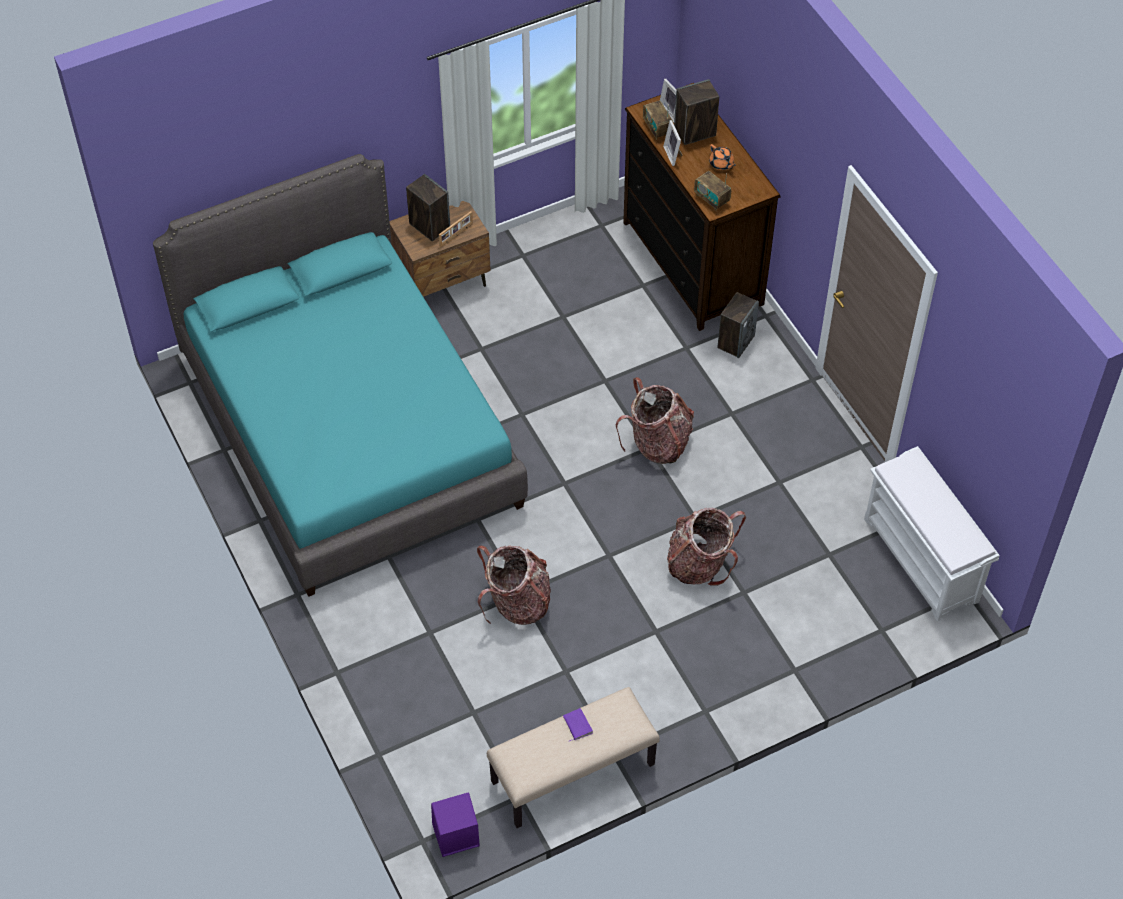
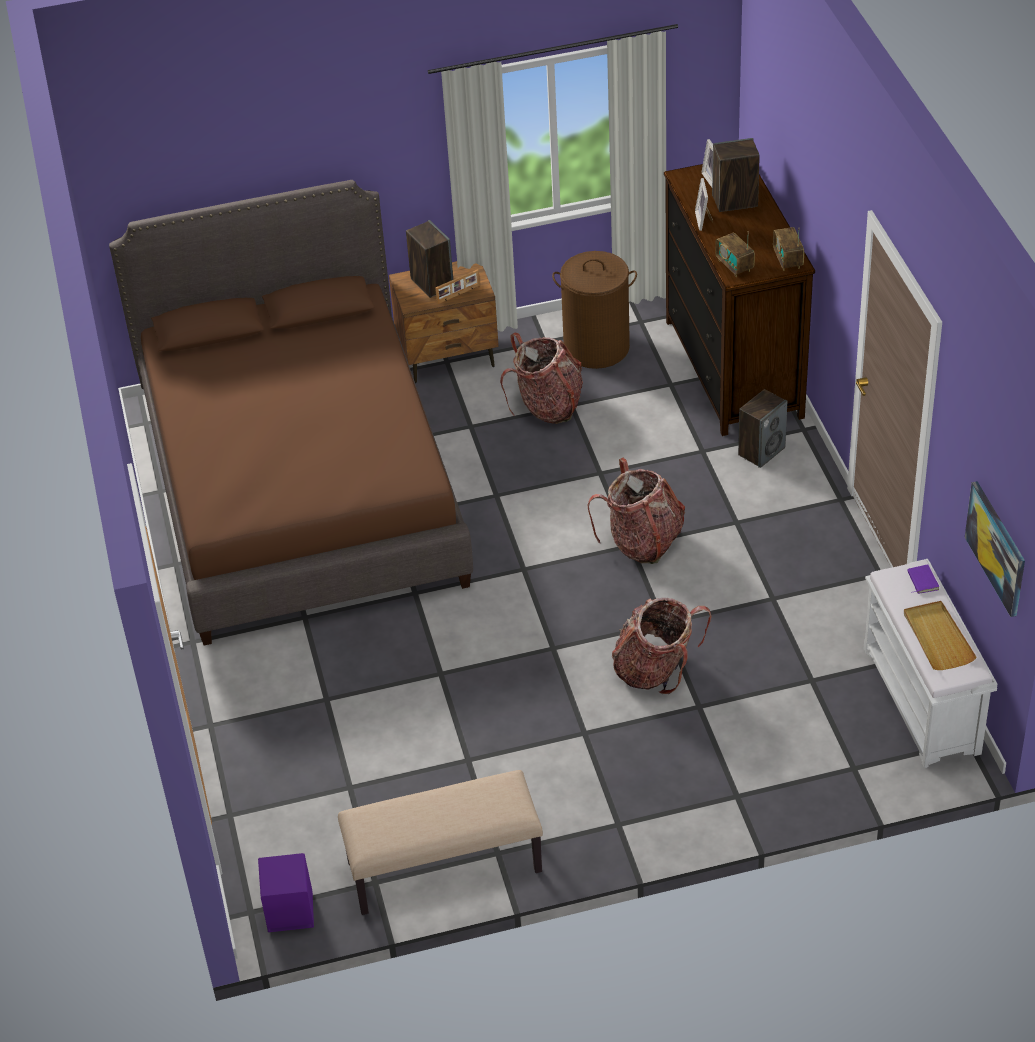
camera: 15 degrees right, 10 degrees down
(350, 430) = (302, 488): turquoise bed -> brown bed
(517, 603) = (433, 683): backpack -> backpack (547, 406)
(570, 256) = (596, 347): none -> brown laundry basket
(576, 725) = (446, 799): purple book -> purple book (921, 581)
(657, 128) = (693, 194): radio -> radio (787, 260)
(721, 164) = (756, 234): orange teapot -> none
(944, 521) = (937, 638): none -> beige tray
(1000, 455) = (996, 548): none -> picture

